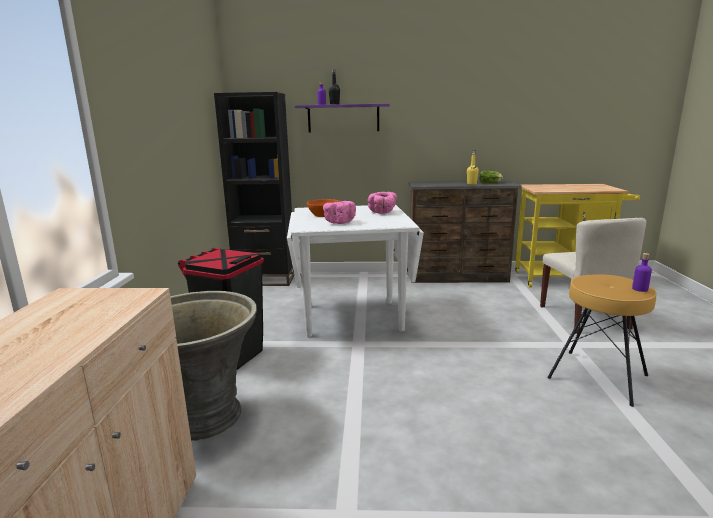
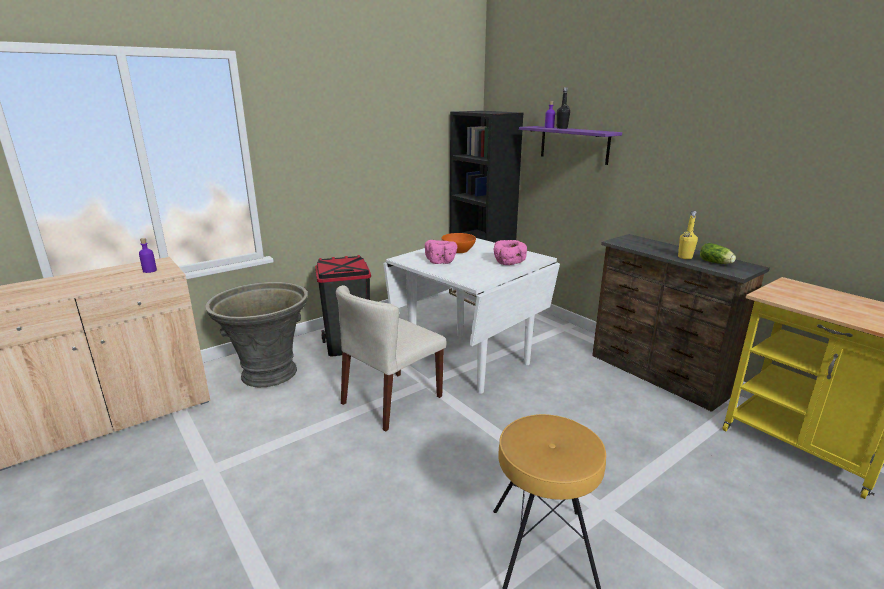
camera: 50 degrees right, 5 degrees up
(584, 317) = (702, 500): beige chair -> beige chair (391, 400)
(640, 289) = (556, 464): purple bottle -> purple bottle (150, 270)

